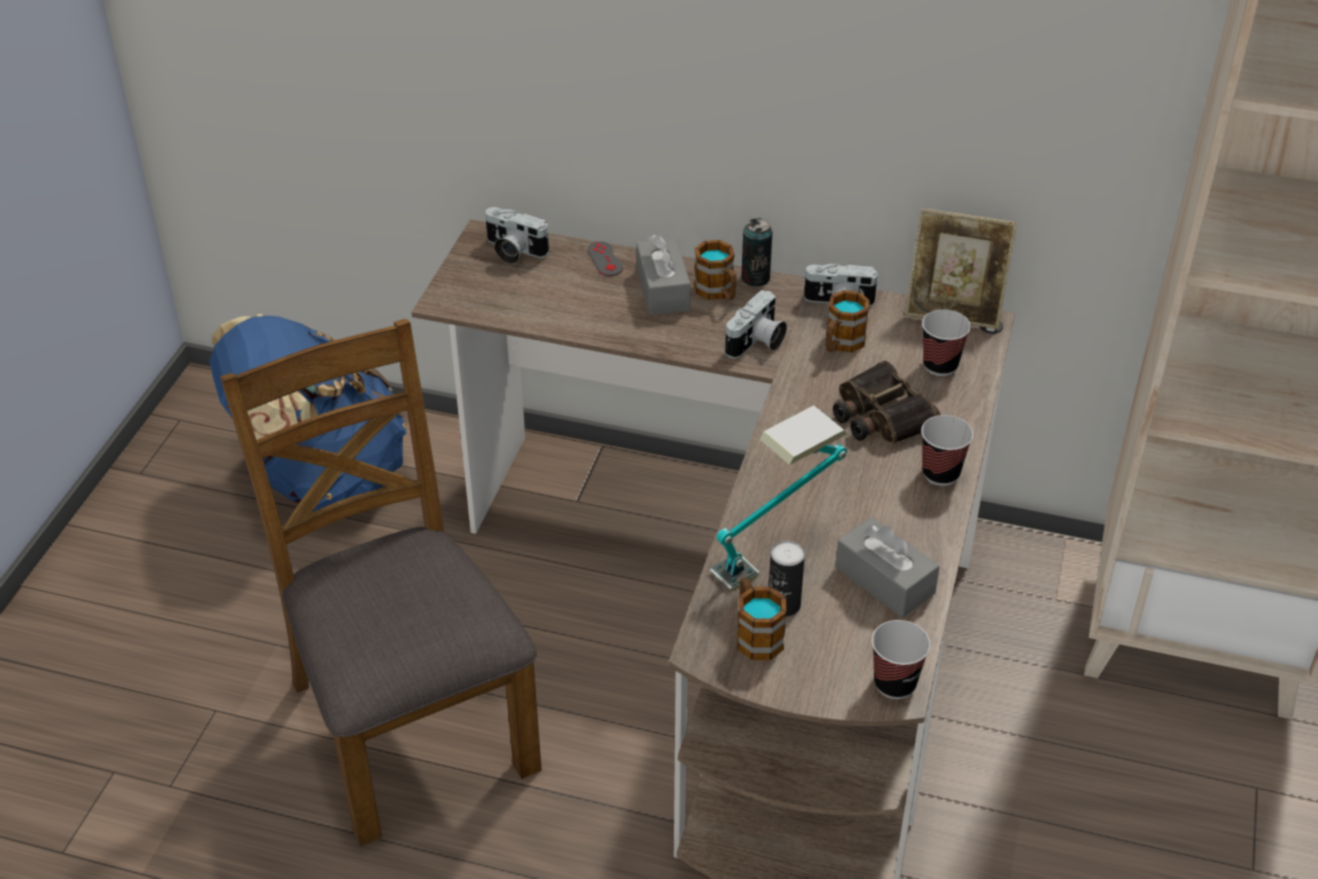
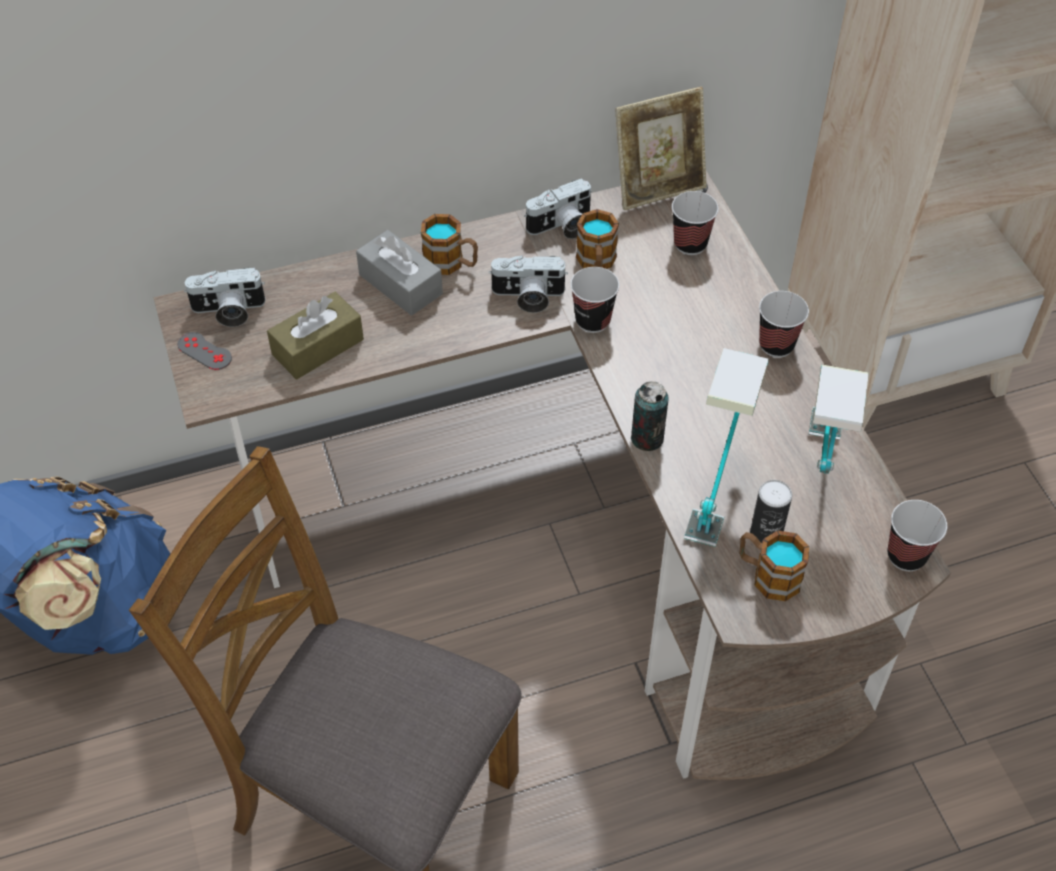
camera: 35 degrees left, 10 degrees up
(556, 304) = (318, 347): none -> brown tissue box
(605, 259) = (321, 278): grey game controller -> grey game controller (204, 351)
(755, 278) = (470, 233): can -> can (647, 438)
(757, 343) = (528, 297): camera -> camera turned 90 degrees clockwise
(795, 383) = (593, 320): none -> cup
(880, 415) = (685, 315): binoculars -> none
(884, 580) = (819, 467): grey tissue box -> table lamp

